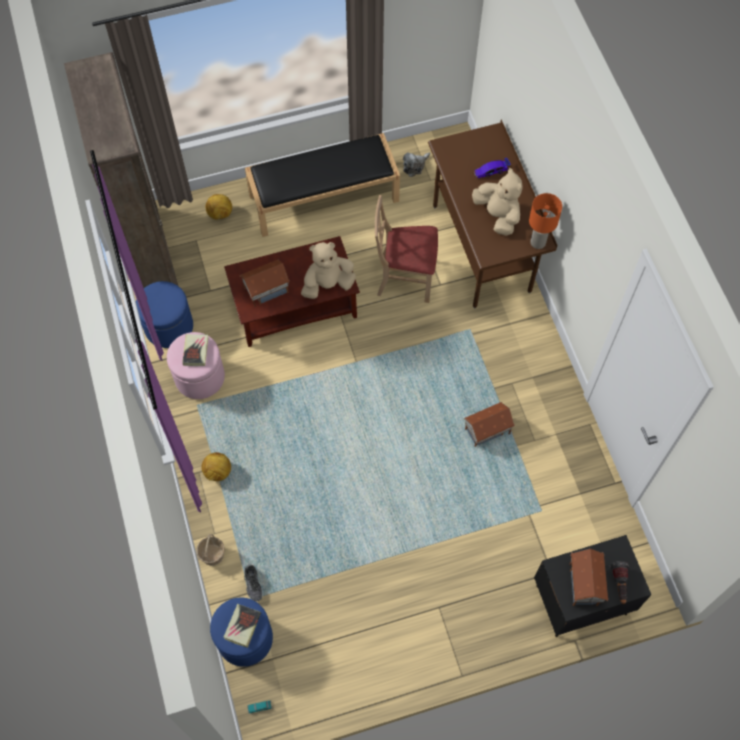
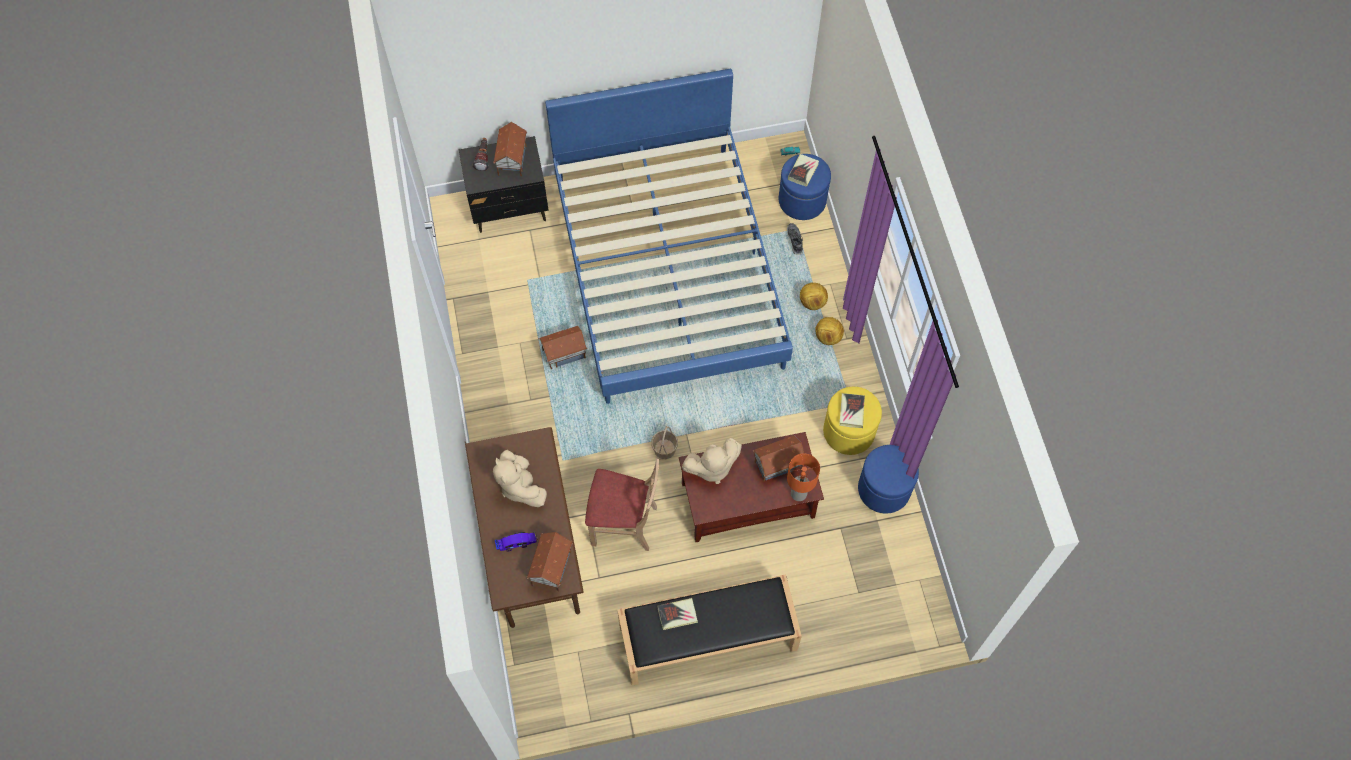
camera: 175 degrees left, 0 degrees up
(148, 251) = (913, 582): brown bookcase -> none
(199, 377) = (849, 431): pink ottoman -> yellow ottoman
(212, 554) = (831, 267): basket -> basket (664, 449)
(220, 214) = (831, 625): football -> football (812, 302)
(348, 169) = (677, 615): none -> book
(391, 536) = (668, 269): none -> blue bed
(415, 166) = (593, 673): plush toy -> none
(458, 154) = (551, 568): none -> toy house
(537, 243) = (484, 450): orange table lamp -> orange table lamp (799, 493)

